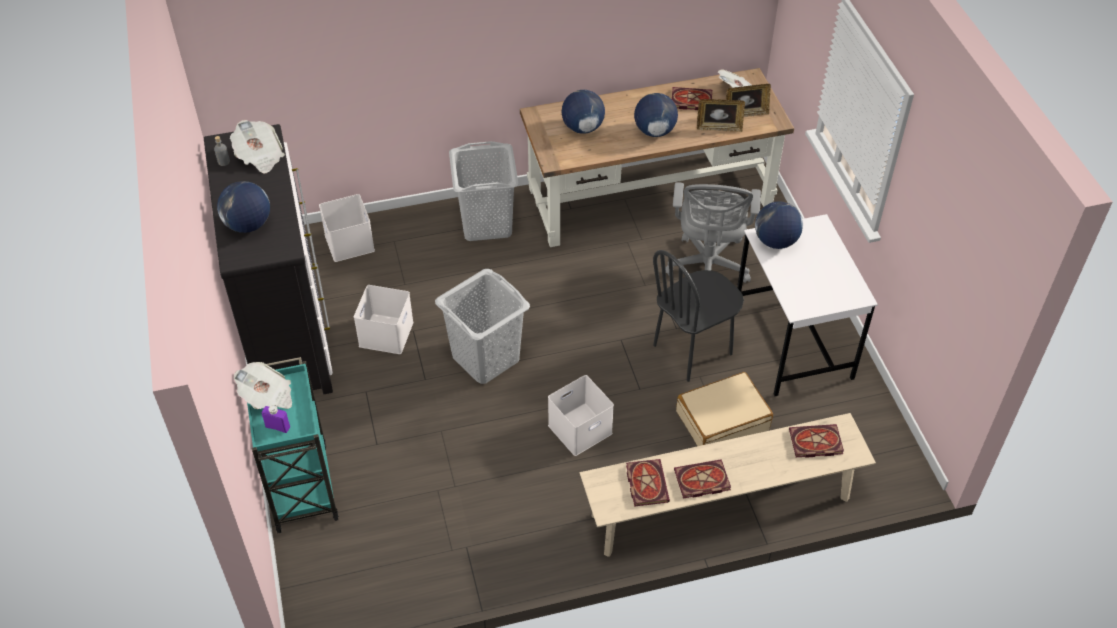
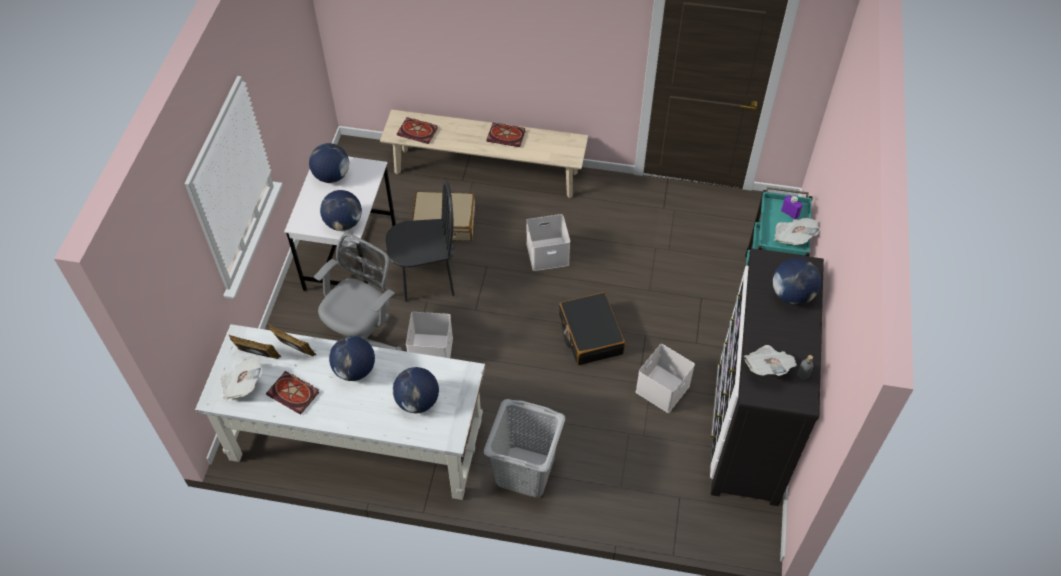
camera: 155 degrees left, 5 degrees up
(348, 242) = (665, 504): white storage box -> white storage box (432, 352)
(485, 358) = (590, 335): grey laundry basket -> black suitcase
(645, 483) = (542, 147): book -> none
(651, 196) = (355, 440): brown desk -> white desk
(834, 283) = (331, 176): none -> globe

